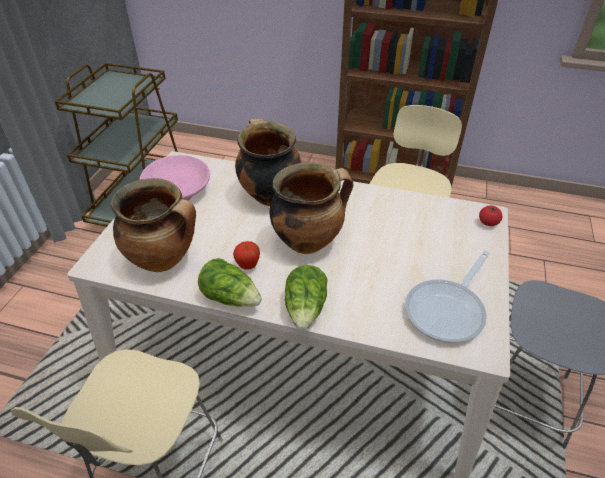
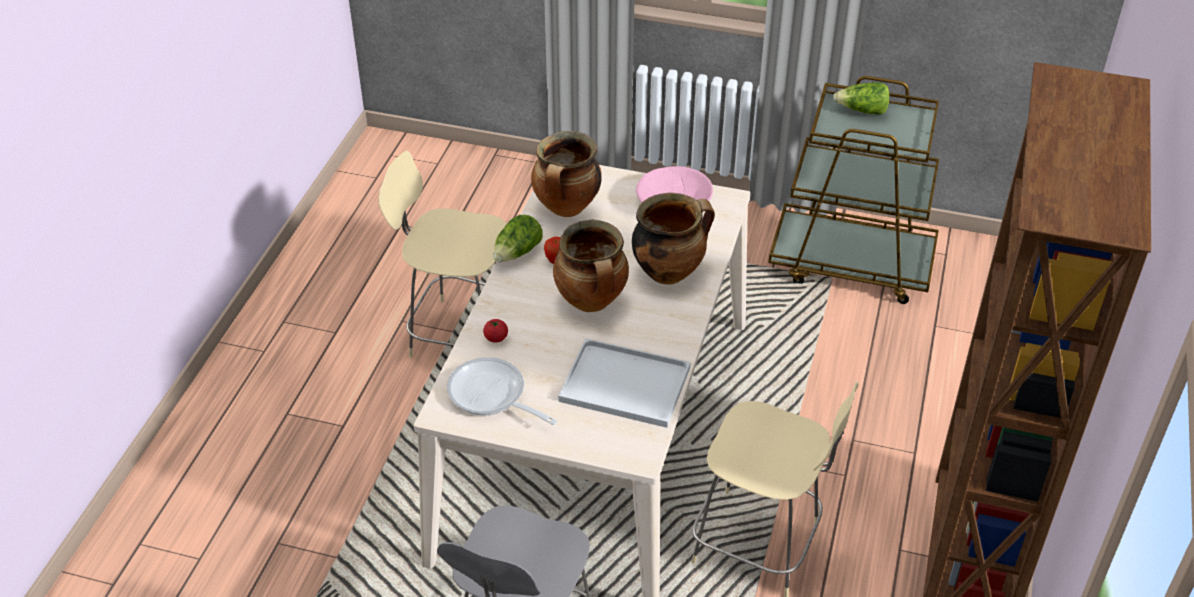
camera: 90 degrees right, 0 degrees up
(306, 309) = (500, 300): lettuce -> lettuce (862, 111)
(410, 220) = (627, 384): none -> white tray
(488, 222) = (624, 453): tomato -> tomato (496, 338)

